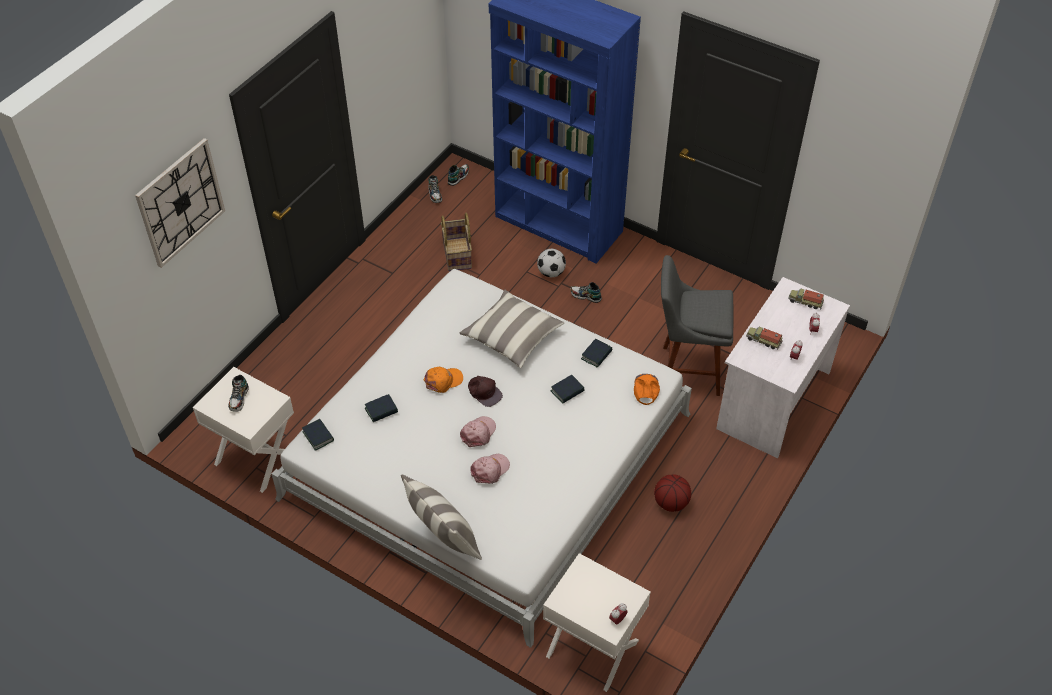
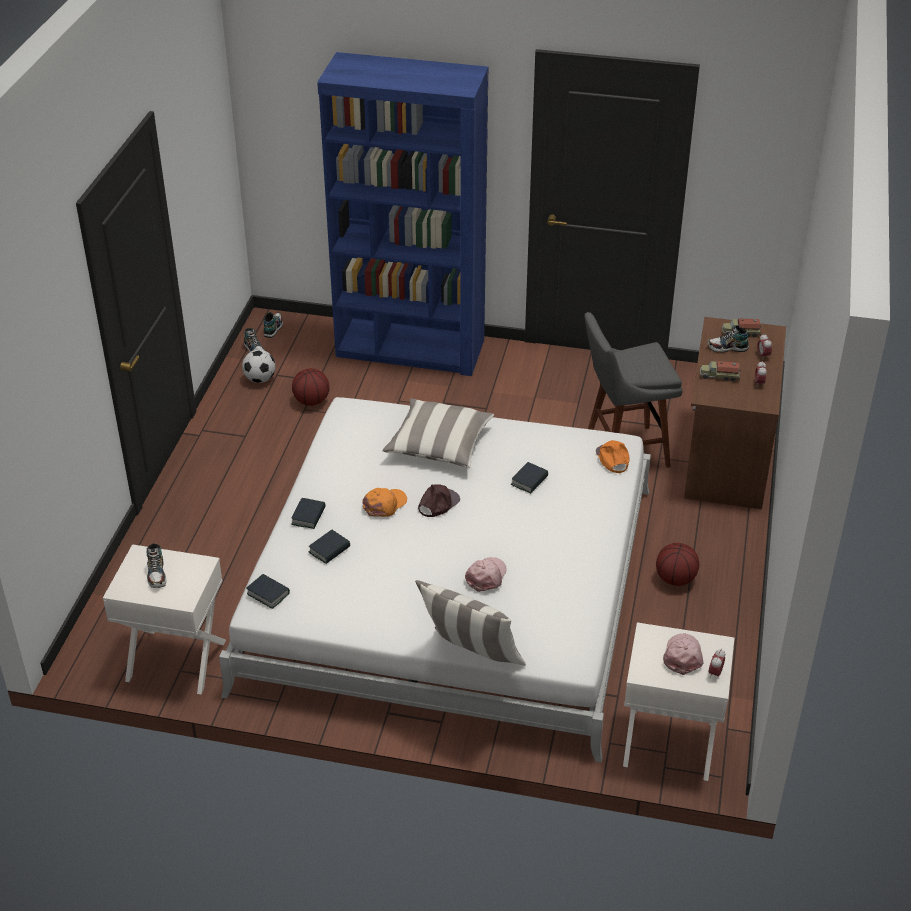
camera: 20 degrees left, 10 degrees down
(180, 202) = (45, 339): wall clock -> none
(458, 254) = (312, 401): basket -> basketball
(478, 433) = (453, 544): pink cap -> pink cap (683, 656)
(484, 392) = (438, 503): brown cap -> brown cap turned 75 degrees counterclockwise
(551, 272) = (426, 395): football -> football (260, 379)
(585, 296) = (477, 409): shoe -> shoe (727, 348)
(596, 355) = (541, 440): book -> book (308, 516)
(772, 399) = (726, 457): white desk -> brown desk

